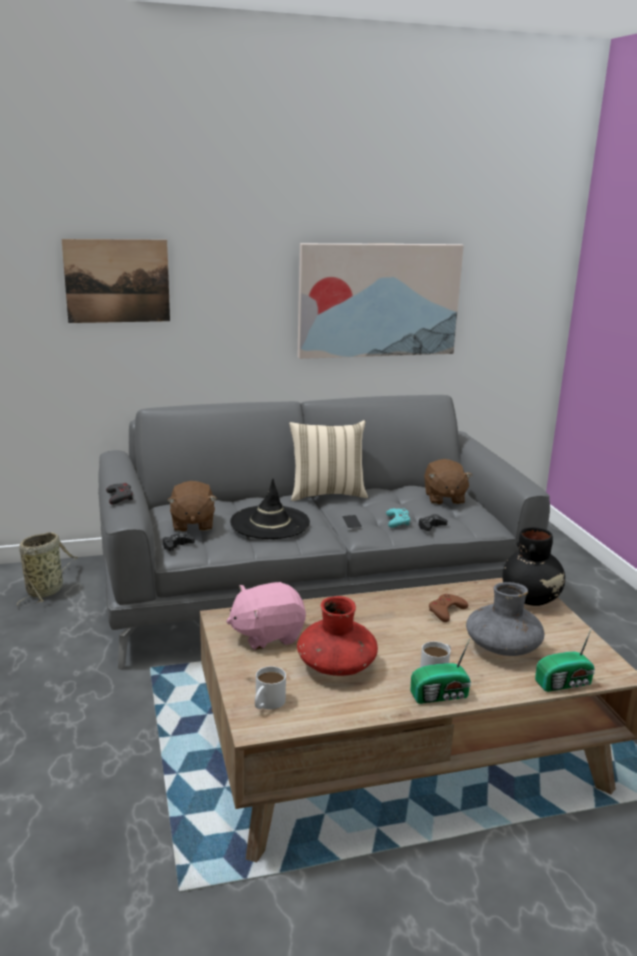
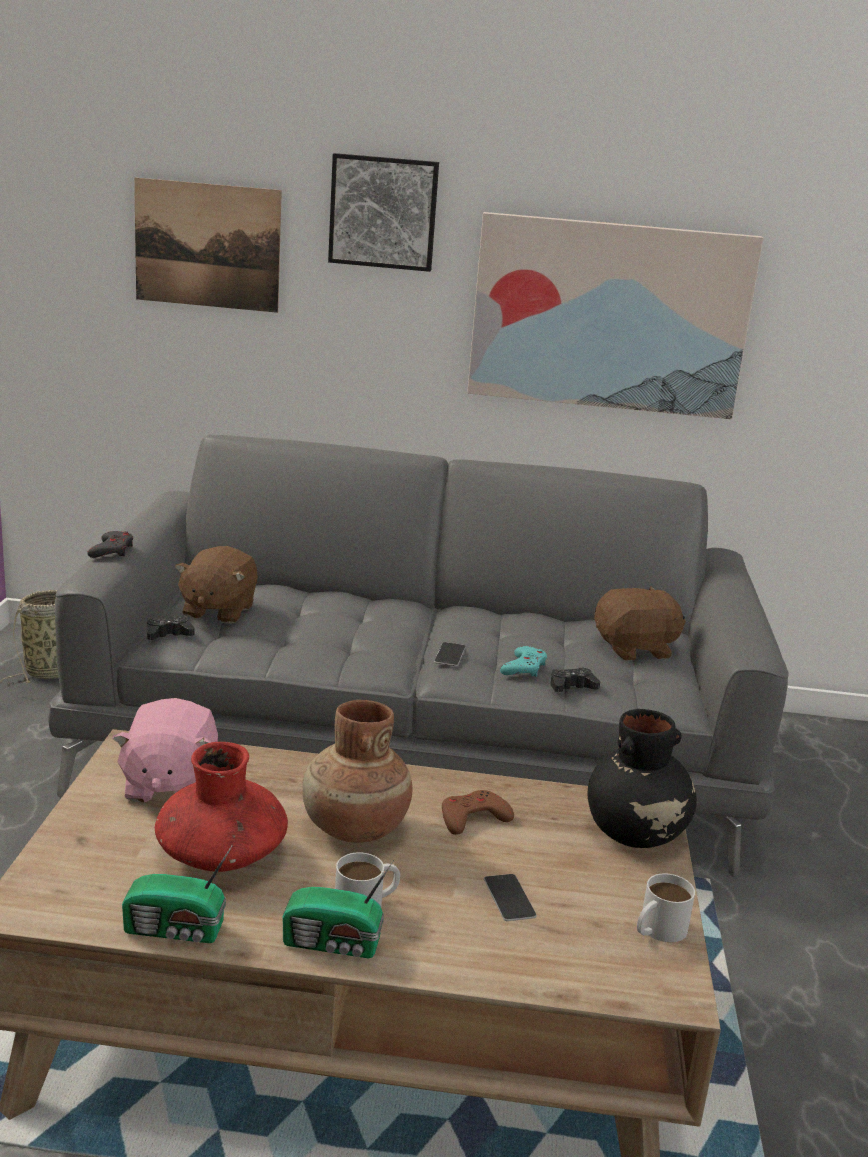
camera: 20 degrees right, 0 degrees up
(236, 248) = (383, 212): none -> picture
(267, 635) = (168, 785): pink plush toy -> pink plush toy turned 90 degrees counterclockwise
(267, 703) = (68, 880): white mug -> white mug (657, 930)
(270, 522) = (327, 630): black hat -> none
(327, 494) = (455, 607): beige pillow -> none
(392, 632) = (354, 828): none -> brown vase
(443, 498) = (635, 649): brown plush toy -> brown plush toy turned 120 degrees counterclockwise
(502, 647) = (509, 897): grey vase -> phone
(565, 683) = (561, 984): radio -> radio (176, 930)

